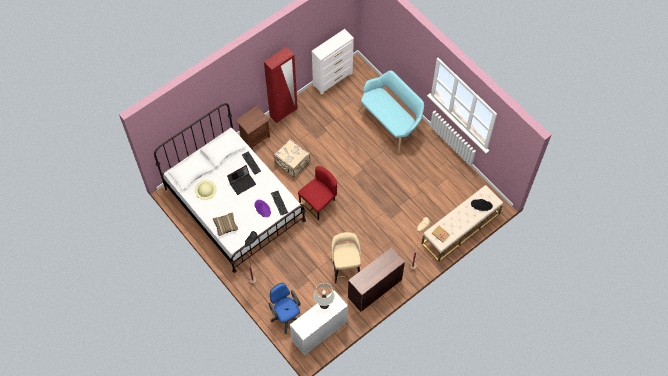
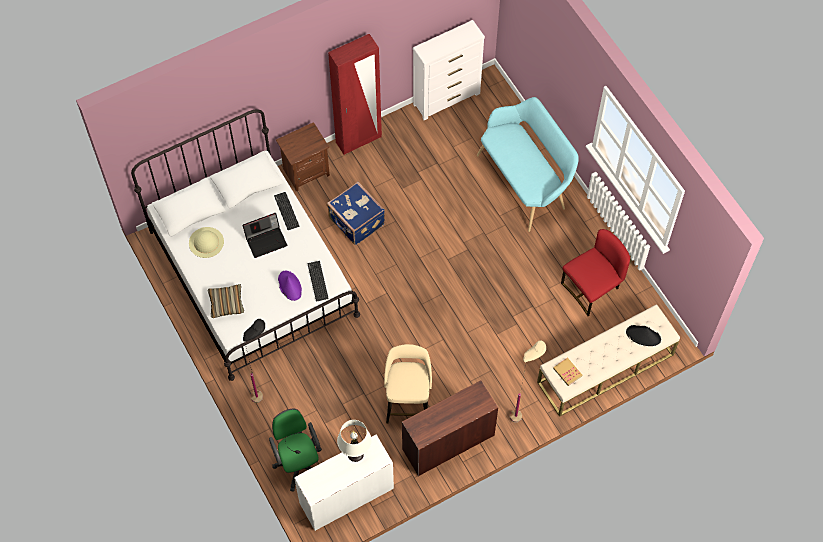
camera: 10 degrees right, 0 degrees up
(286, 316) = (298, 462): blue office chair -> green office chair
(292, 163) = (356, 222): beige suitcase -> blue suitcase
(319, 203) = (386, 291): red chair -> red chair (592, 288)

